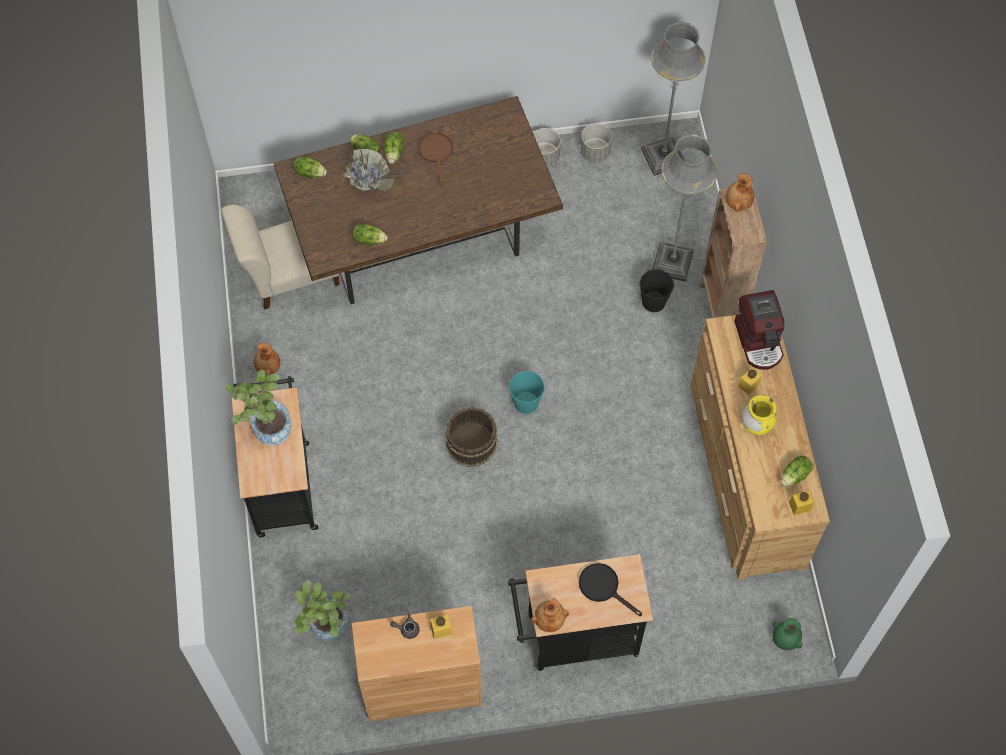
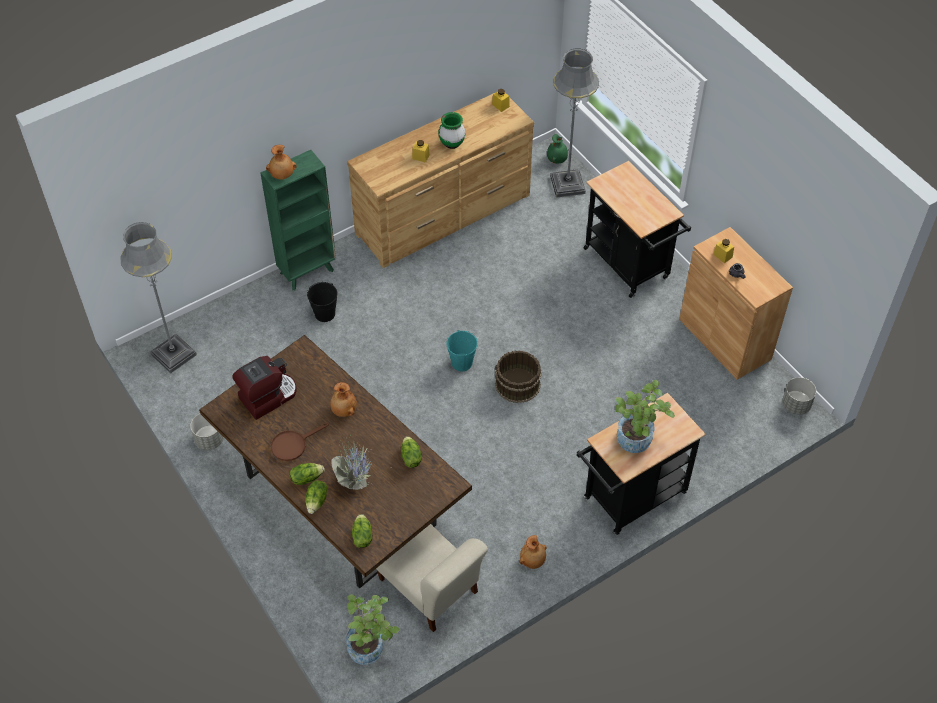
camera: 115 degrees left, 10 degrees down
(326, 628) = (725, 414): potted plant -> potted plant (371, 649)
(549, 620) = (667, 212): brown vase -> brown vase (343, 410)
(595, 152) = (189, 404): grey planter -> grey planter (796, 405)
(603, 587) = (623, 192): black frying pan -> none
(672, 262) = (280, 314): grey floor lamp -> grey floor lamp (567, 184)
(720, 306) = (308, 271): brown bookcase -> green bookcase
(756, 425) = (452, 143): yellow vase -> green vase
(759, 341) = (380, 161): coffee machine -> coffee machine (268, 396)
(795, 475) = (479, 114): lettuce -> none

